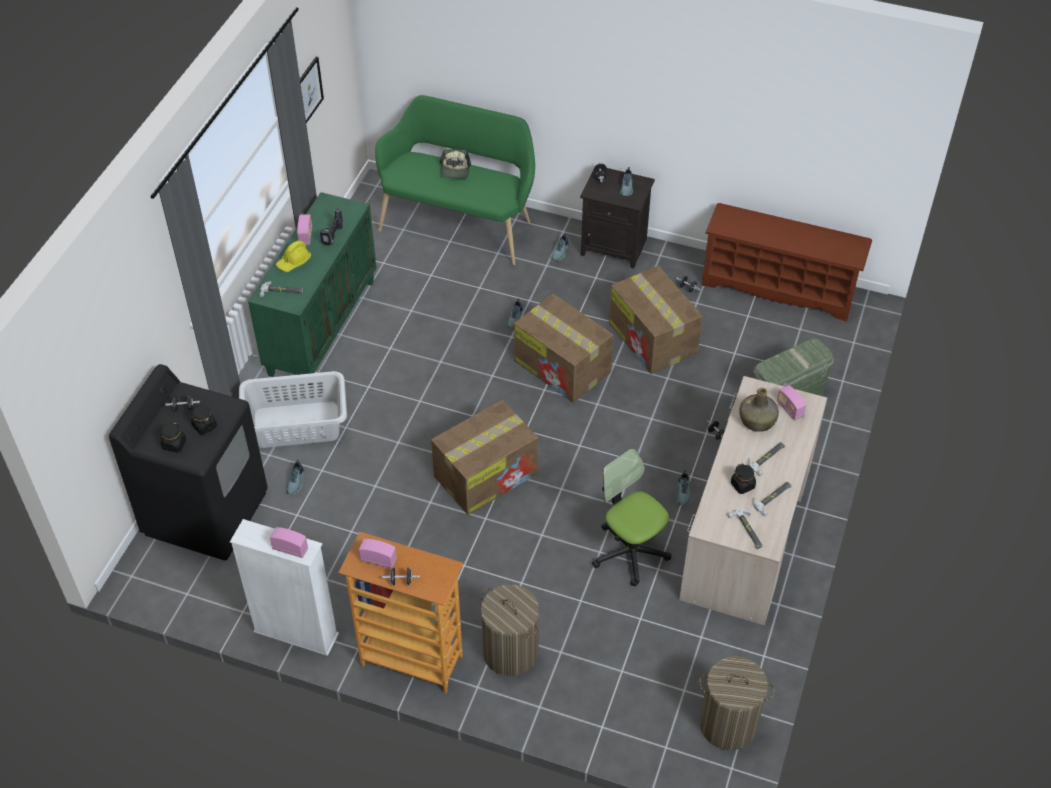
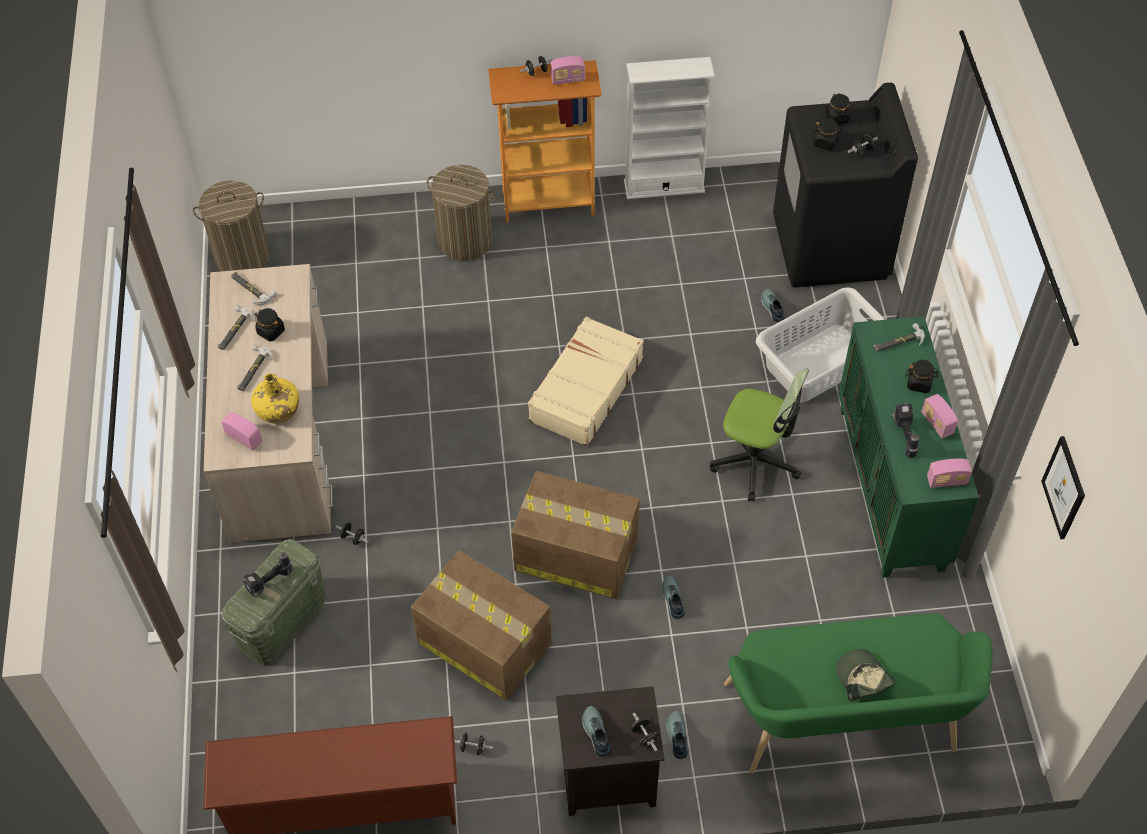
camera: 155 degrees right, 5 degrees up
(290, 549) = (653, 68): radio -> radio (946, 481)
(294, 262) = (919, 383): yellow hard hat -> black jar
(486, 474) = (585, 390): cardboard box -> beige suitcase
(630, 551) = (395, 369): office chair -> office chair (755, 462)
(684, 492) = (364, 453): shoe -> none
(757, 420) = (277, 410): green bottle -> yellow bottle
(794, 359) = (270, 584): none -> power drill

